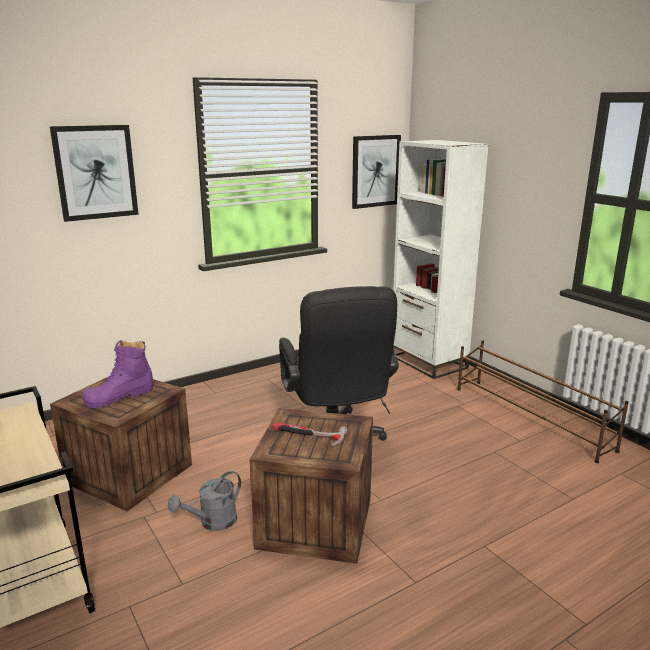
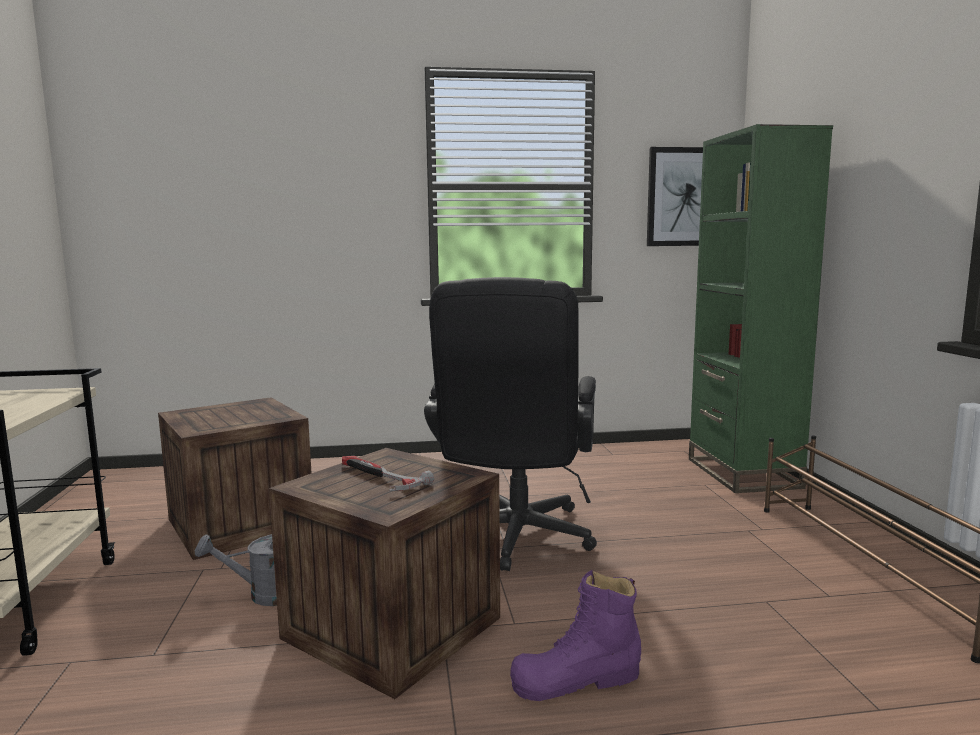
camera: 25 degrees right, 10 degrees down
(95, 172) = (300, 174): picture -> none
(119, 396) = (230, 415): purple boot -> purple boot (576, 679)
(428, 362) = (742, 473): white bookcase -> green bookcase

